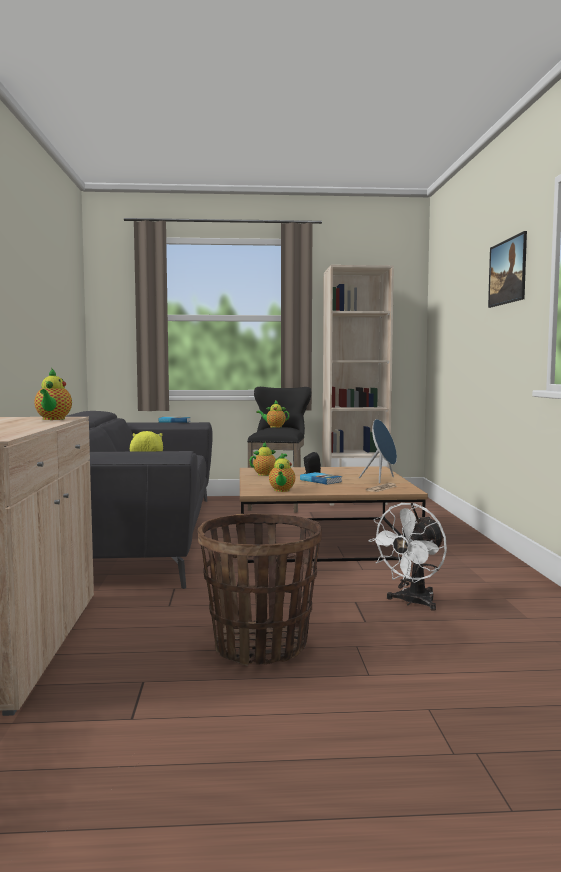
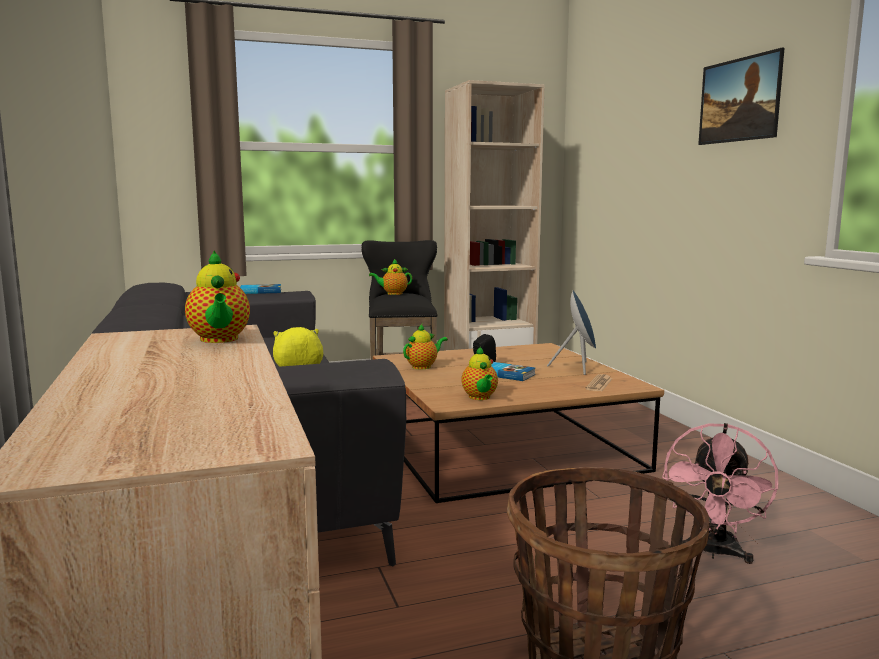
camera: 15 degrees left, 5 degrees up
(412, 603) = (713, 552): white fan -> pink fan

